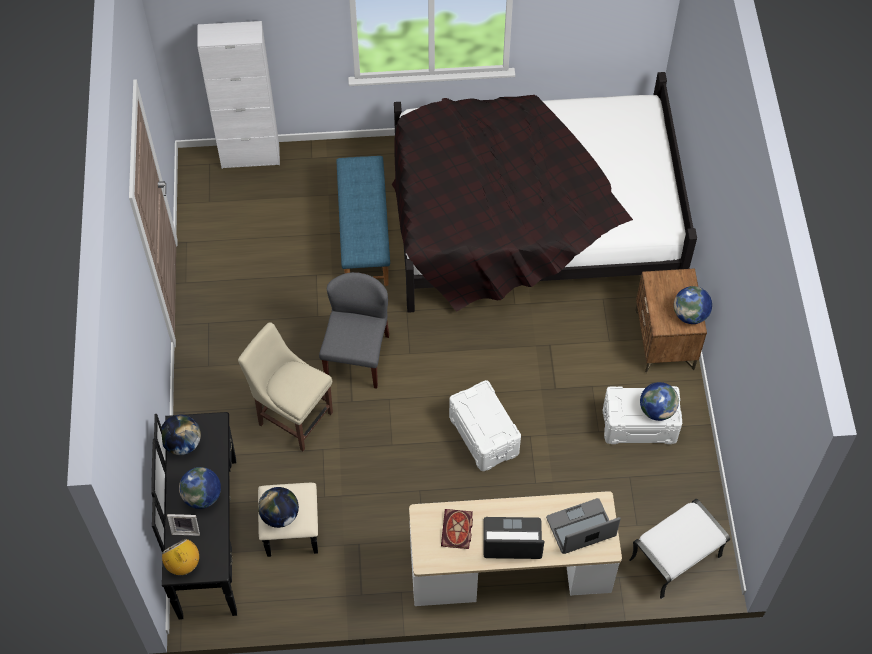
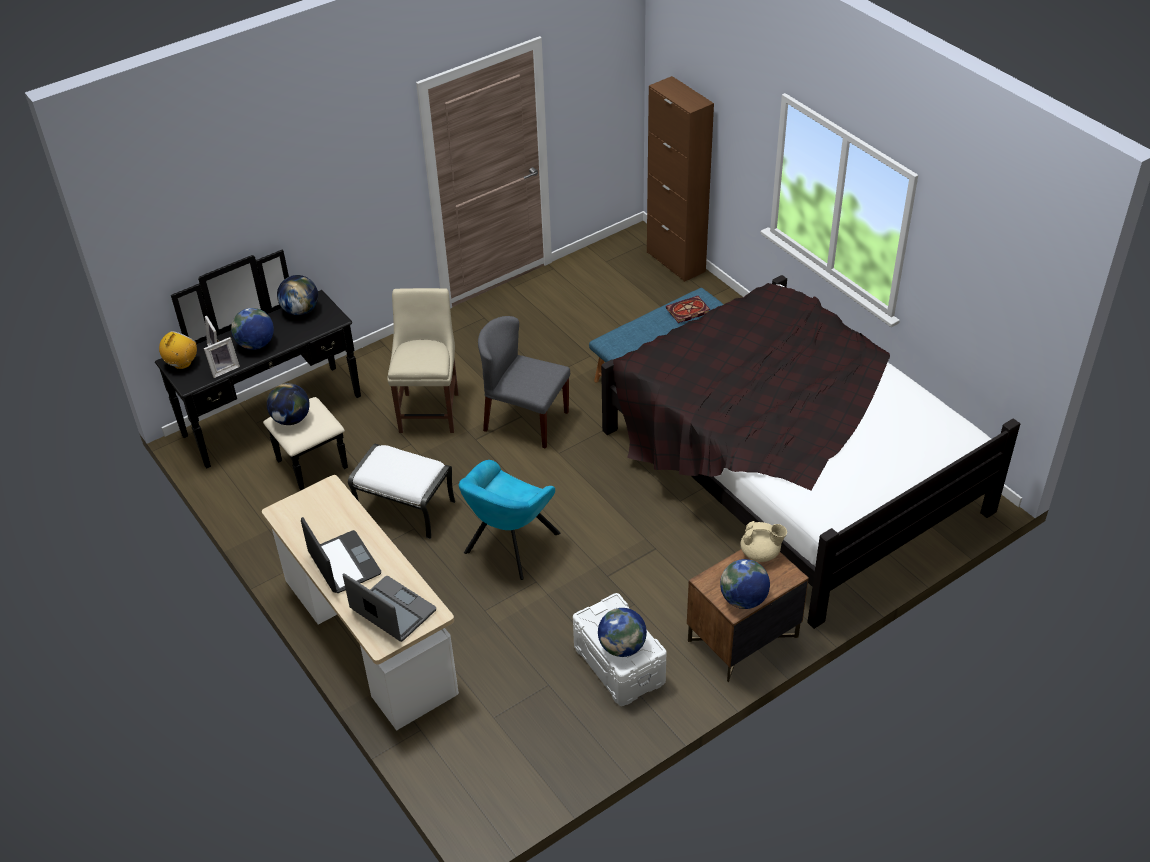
camera: 60 degrees right, 15 degrees down
(217, 534) = (224, 369): none -> picture frame
(250, 156) = (675, 262): white cabinet -> brown cabinet
(357, 357) = (525, 421): grey chair -> grey chair turned 135 degrees counterclockwise
(457, 531) = (328, 519): book -> book (687, 311)
(483, 435) = (509, 546): white storage box -> turquoise armchair
(657, 281) = (761, 553): none -> beige teapot
(675, 559) = (475, 771): white ottoman -> white ottoman (404, 508)

